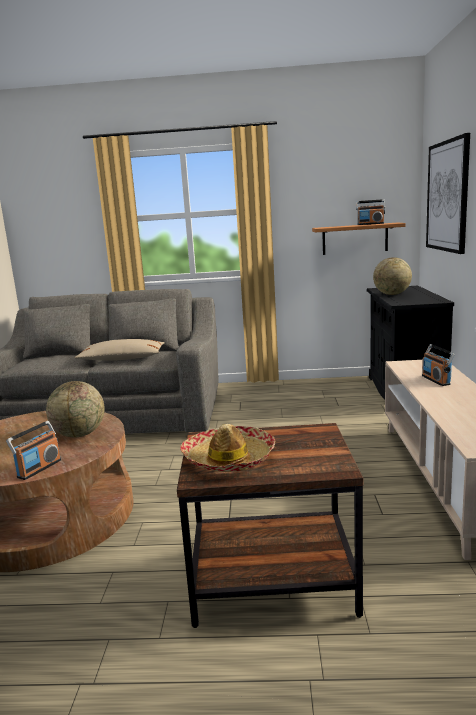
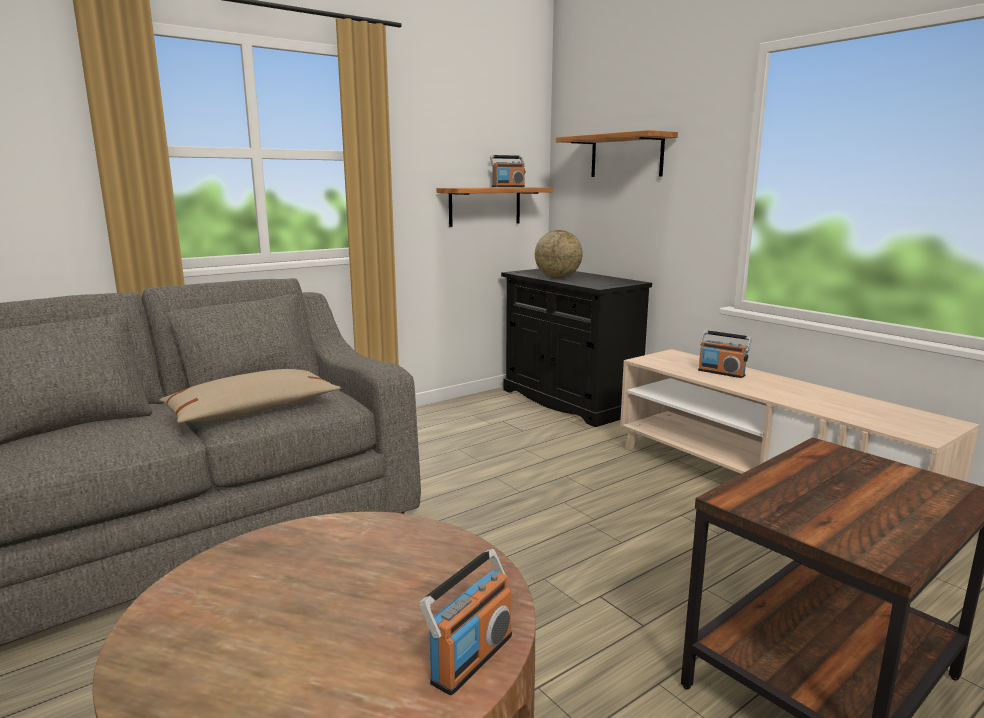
camera: 40 degrees left, 0 degrees up
(39, 468) = (471, 658): radio -> radio turned 45 degrees clockwise
(79, 434) = (406, 564): globe -> none
(229, 459) = (843, 517): hat -> none
(447, 196) = (626, 156): picture -> shelf

